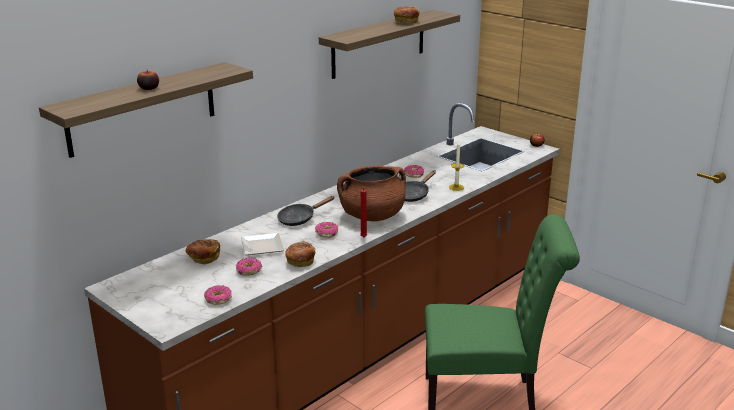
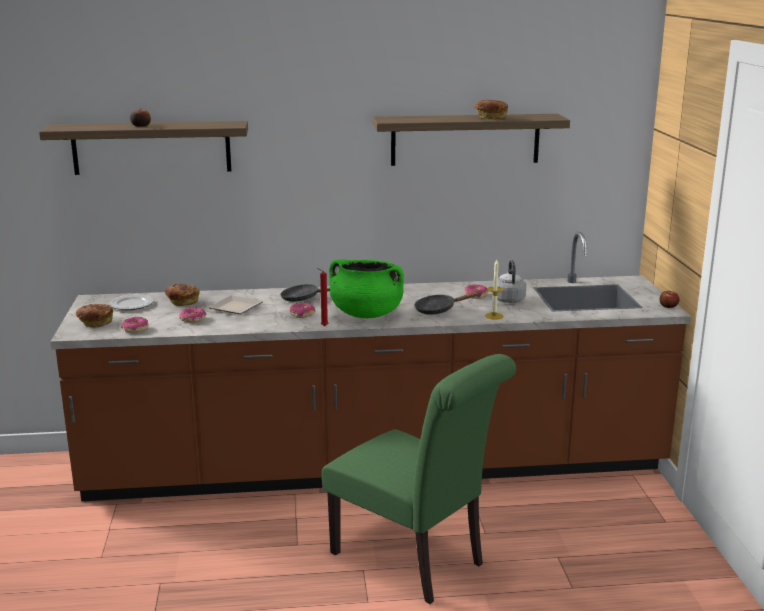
camera: 40 degrees right, 5 degrees down
(162, 278) = (131, 304): none -> plate
(300, 262) = (240, 326): bread -> bread (95, 323)
(372, 216) = (366, 314): brown cooking pot -> green cooking pot
(440, 171) = (508, 299): none -> grey kettle

